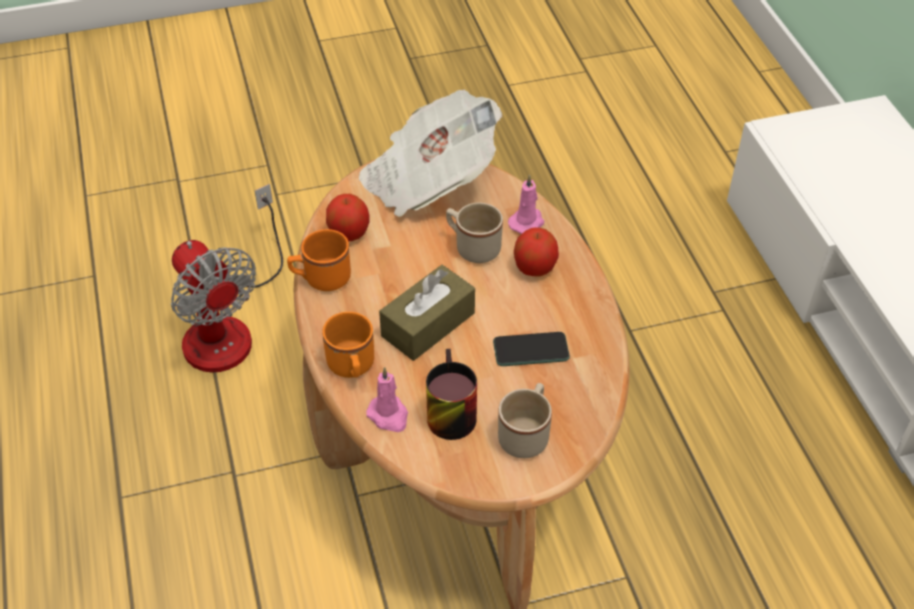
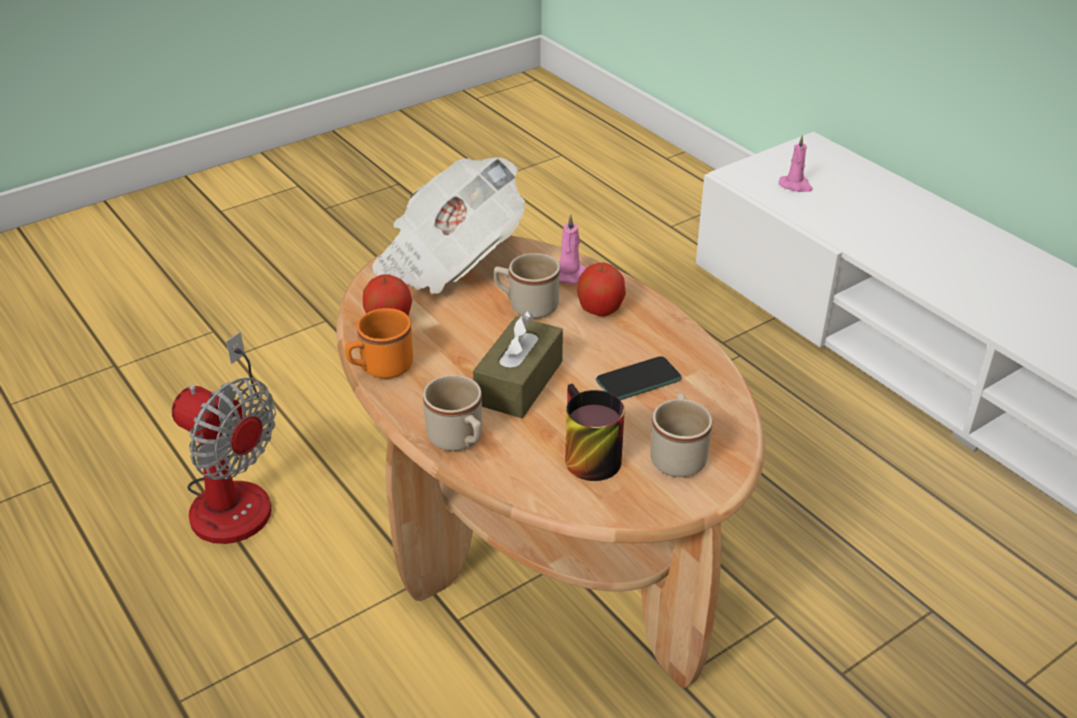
camera: 20 degrees left, 10 degrees down
(352, 368) = (459, 441): orange mug -> beige mug
(389, 416) = (524, 475): pink candle -> pink candle (796, 186)

